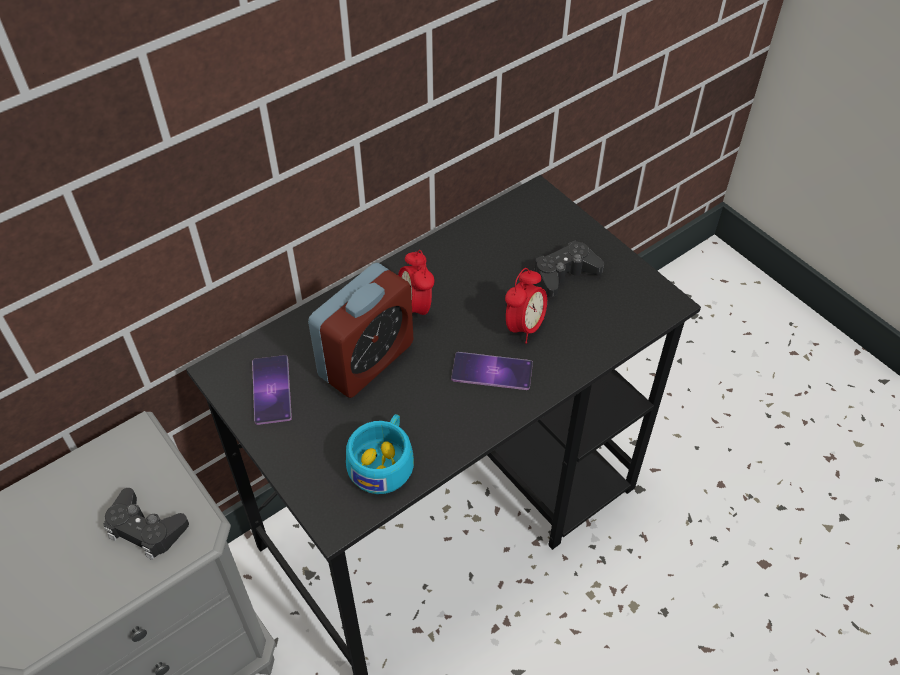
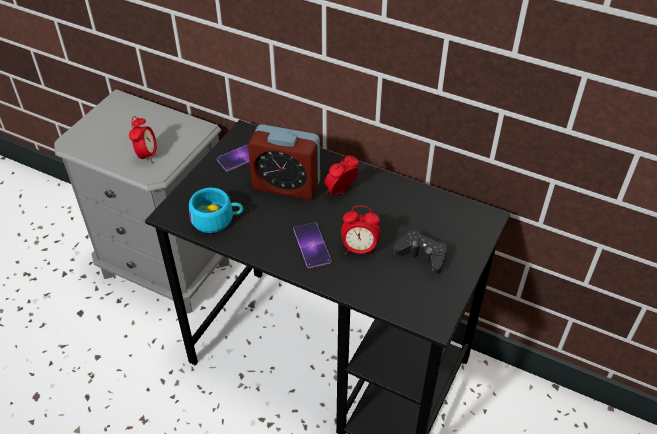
camera: 65 degrees right, 5 degrees down
(145, 528) = (147, 155): black game controller -> alarm clock

